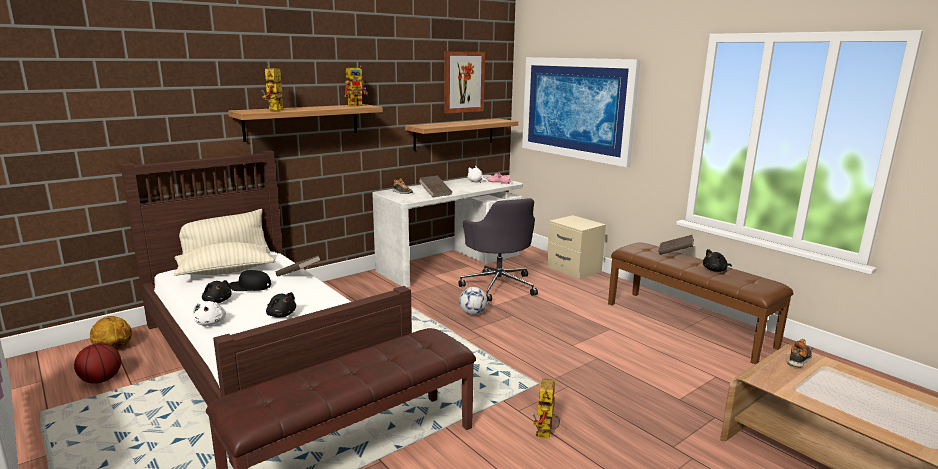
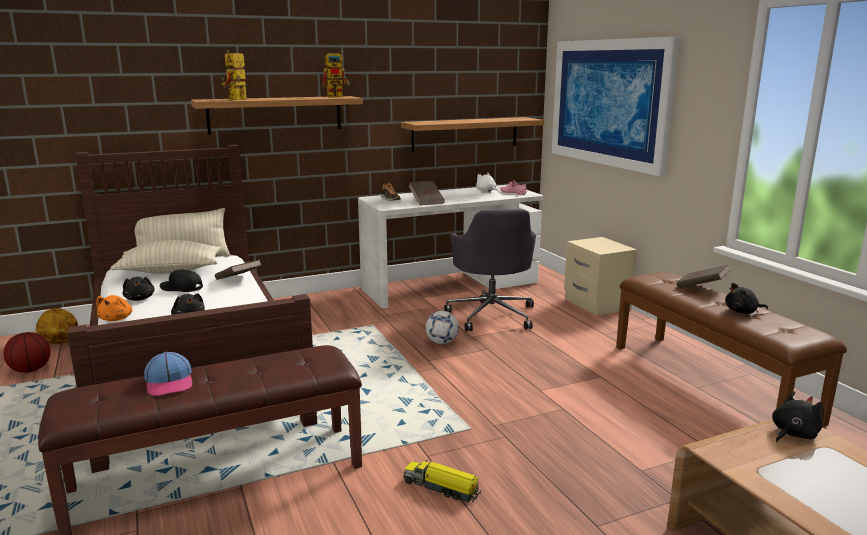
camera: 15 degrees right, 0 degrees up
(211, 323) = (117, 319): white plush toy -> orange plush toy
(319, 377) = (169, 382): none -> cap
(463, 82) = (478, 72): picture -> none
(545, 435) = (442, 488): toy robot -> toy truck
(799, 359) = (793, 434): shoe -> black plush toy

